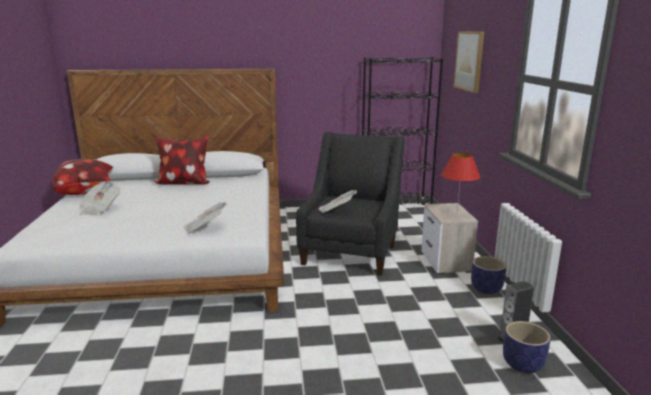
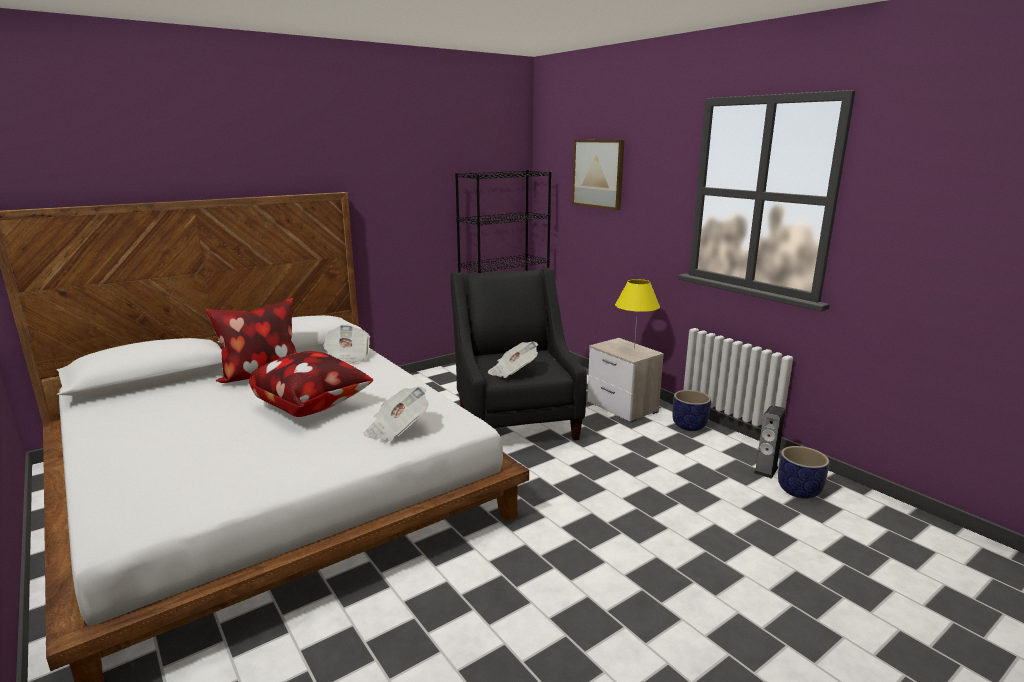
camera: 30 degrees left, 0 degrees up
(87, 192) = (106, 420): pillow -> pillow (312, 406)
(100, 208) = (184, 440): newspaper -> newspaper (348, 357)
(456, 213) = (634, 349): red table lamp -> yellow table lamp

